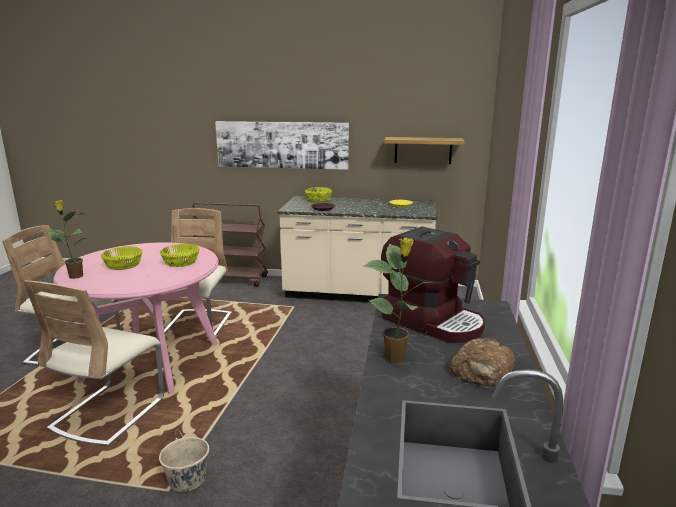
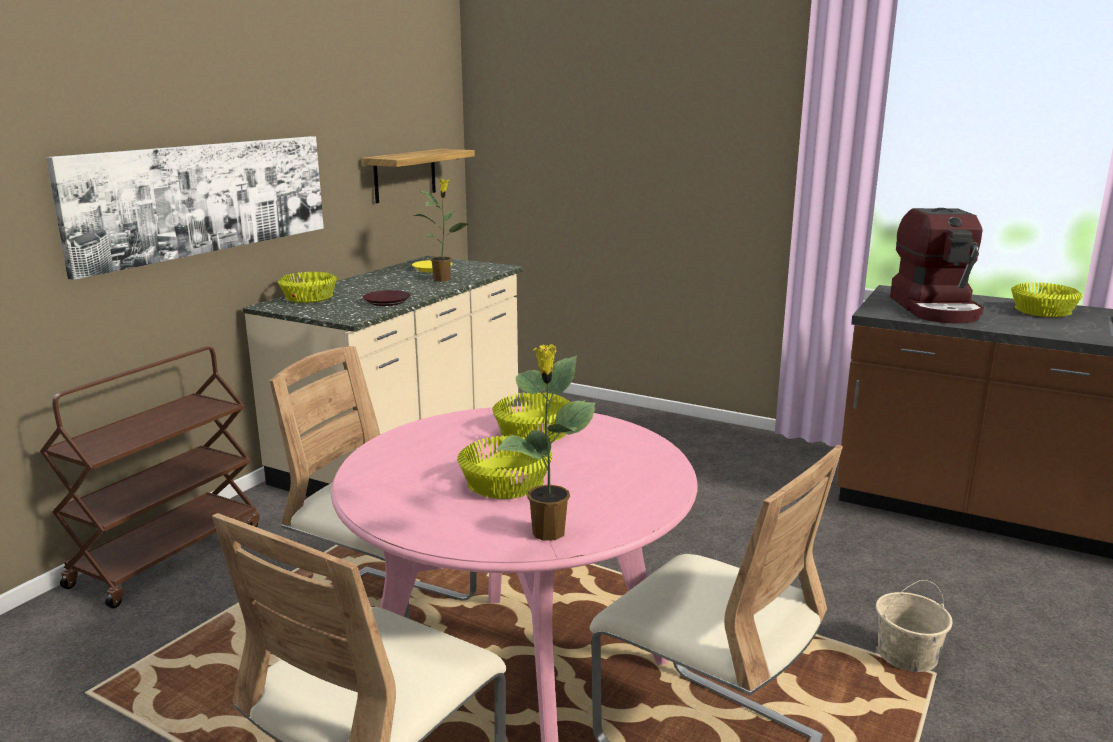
camera: 70 degrees left, 0 degrees up
(396, 358) = (1028, 328): potted plant -> potted plant (443, 279)
(433, 321) = (936, 309): coffee machine -> coffee machine turned 120 degrees clockwise
(482, 371) = (1043, 311): bread -> yellow bowl

